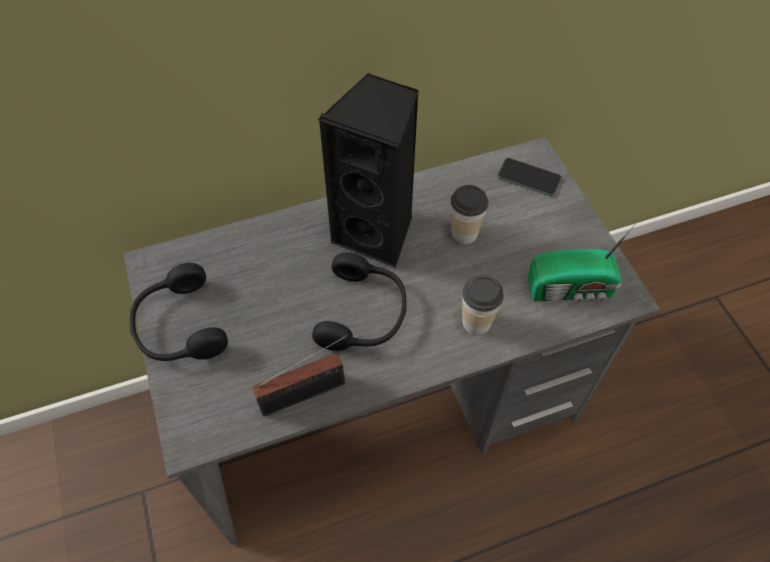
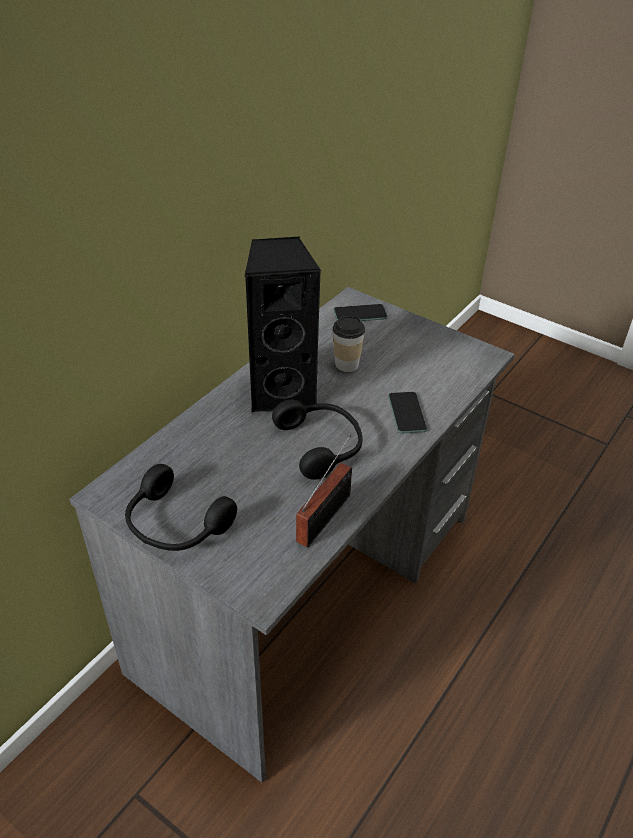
camera: 35 degrees left, 15 degrees down
(476, 322) = (407, 413): cup -> phone
(572, 289) = (451, 366): radio -> none

